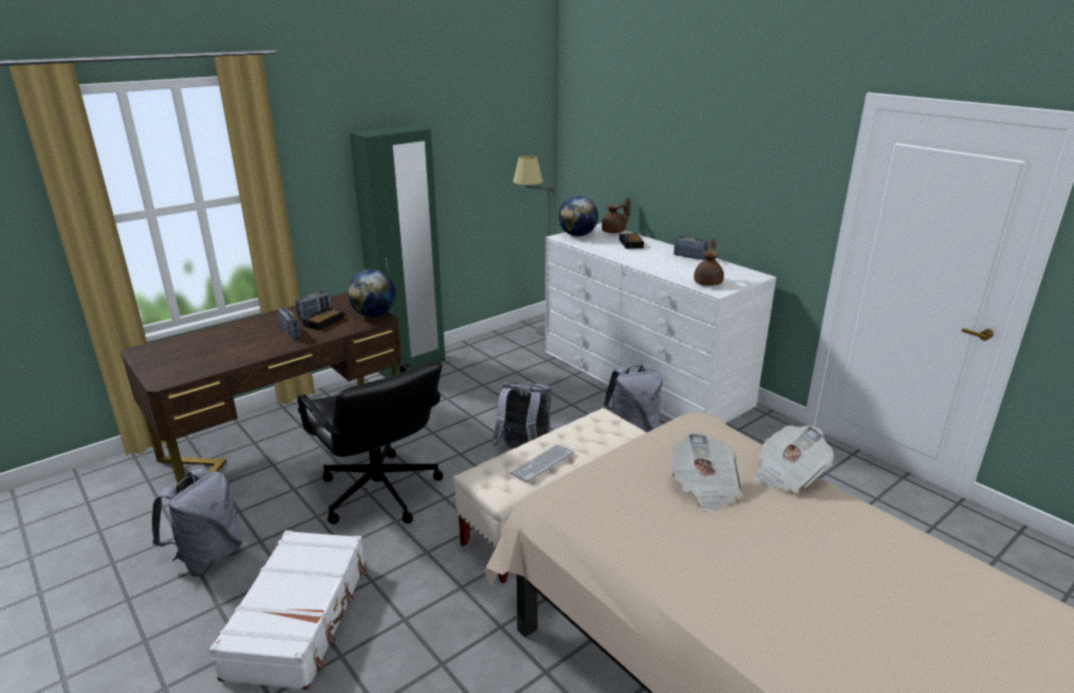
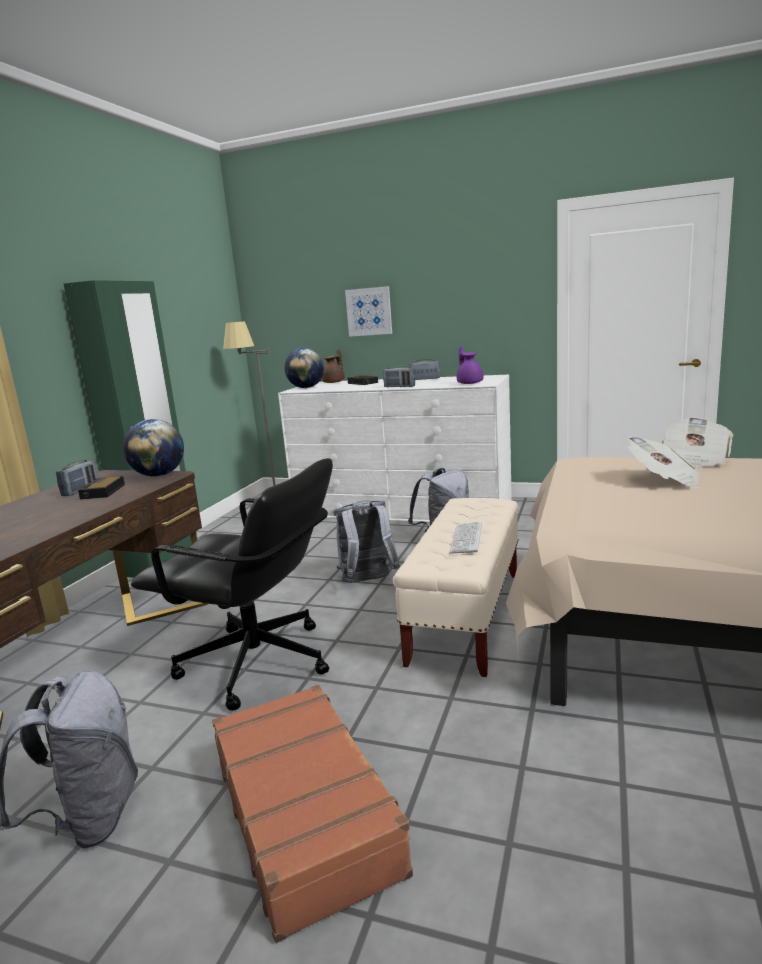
camera: 30 degrees left, 10 degrees down
(290, 332) = (71, 506): radio -> radio (399, 387)
(300, 618) = (306, 813): white suitcase -> brown suitcase
(661, 167) = (369, 311): none -> picture
(708, 282) = (469, 383): brown teapot -> purple teapot

